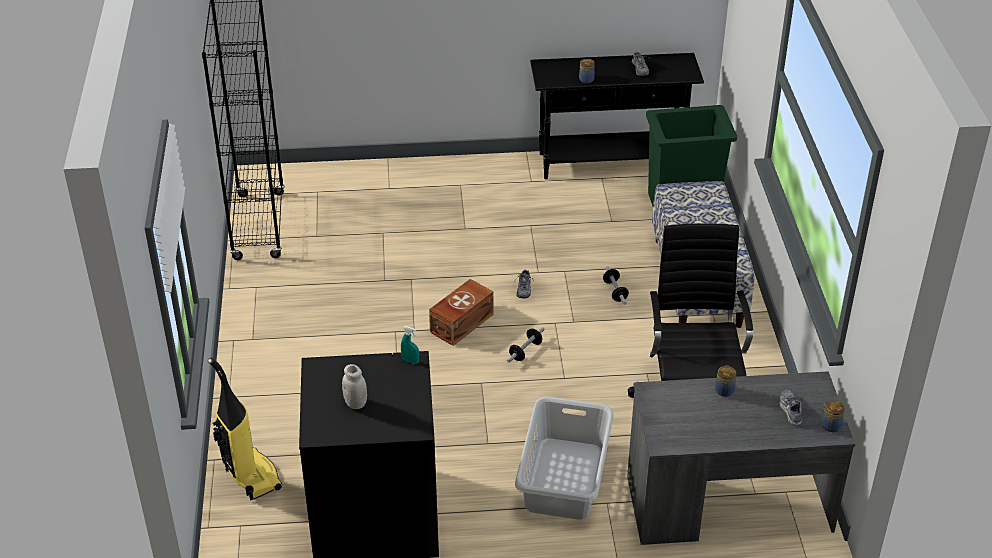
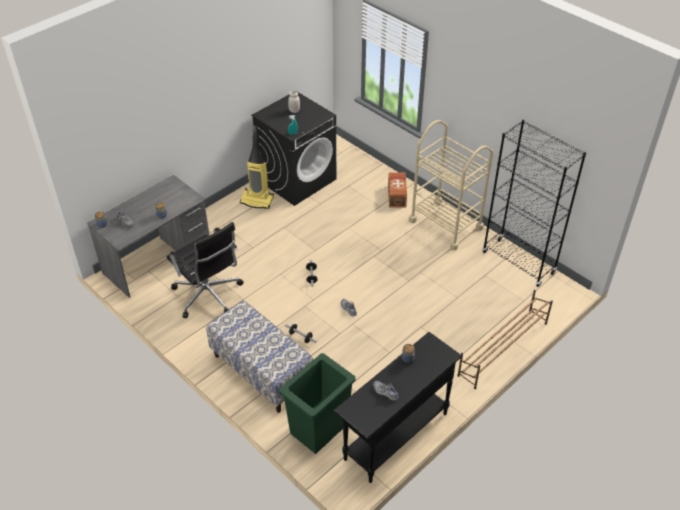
camera: 140 degrees right, 5 degrees up
(251, 476) = (360, 167): vacuum cleaner -> vacuum cleaner (257, 200)
(267, 315) = (445, 224): none -> beige cart
(409, 168) = (502, 349): none -> brown shoe rack
(460, 323) = (357, 272): brown storage box -> brown storage box (397, 195)
(563, 478) = (238, 231): grey laundry basket -> none

